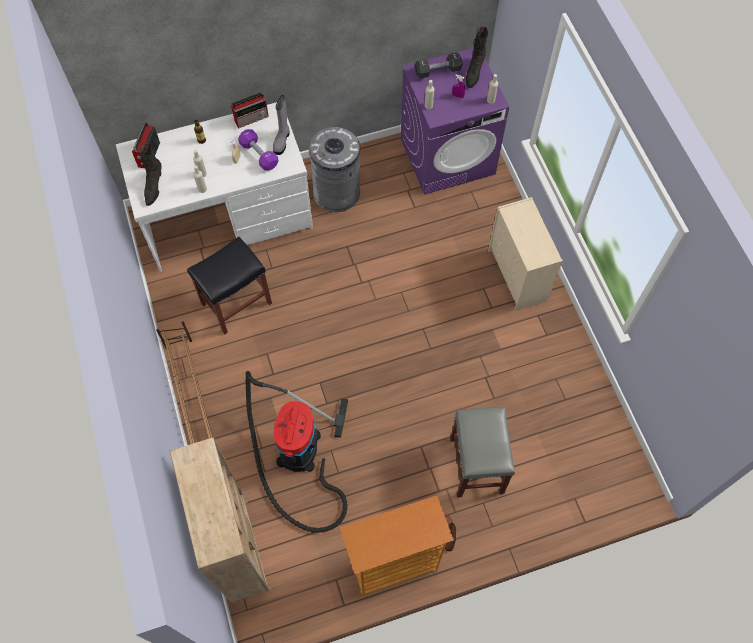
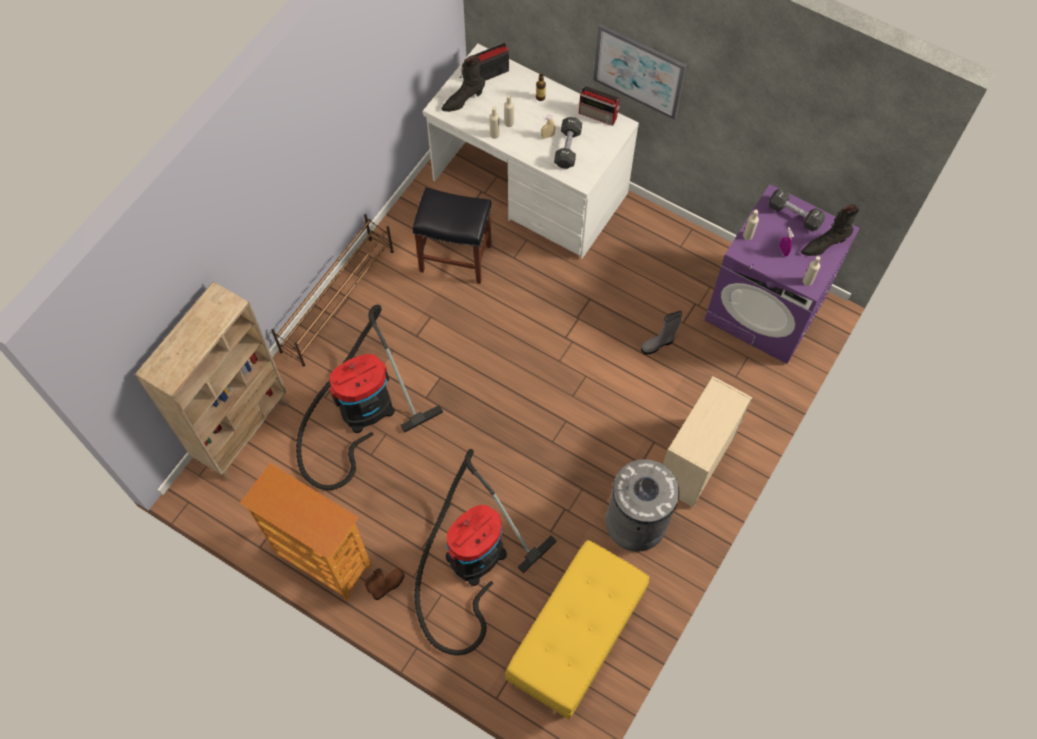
camera: 50 degrees right, 0 degrees up
(259, 155) = (567, 148): purple dumbbell -> black dumbbell
(266, 59) = (639, 71): none -> picture
(282, 140) = (598, 154): grey boot -> grey boot (658, 344)
(337, 193) = (636, 250): grey trash can -> grey trash can (636, 523)
(476, 464) = (472, 562): grey stool -> vacuum cleaner
(582, 440) = (576, 639): none -> yellow bench

